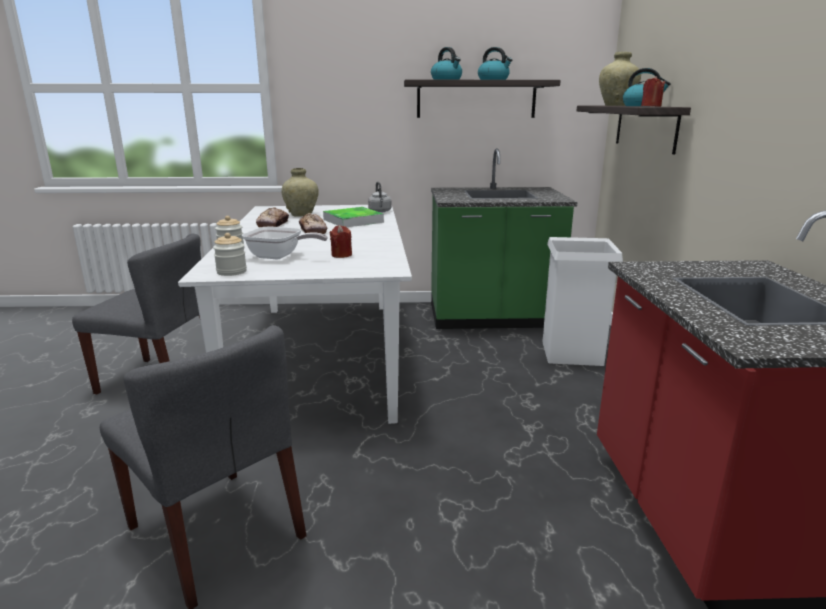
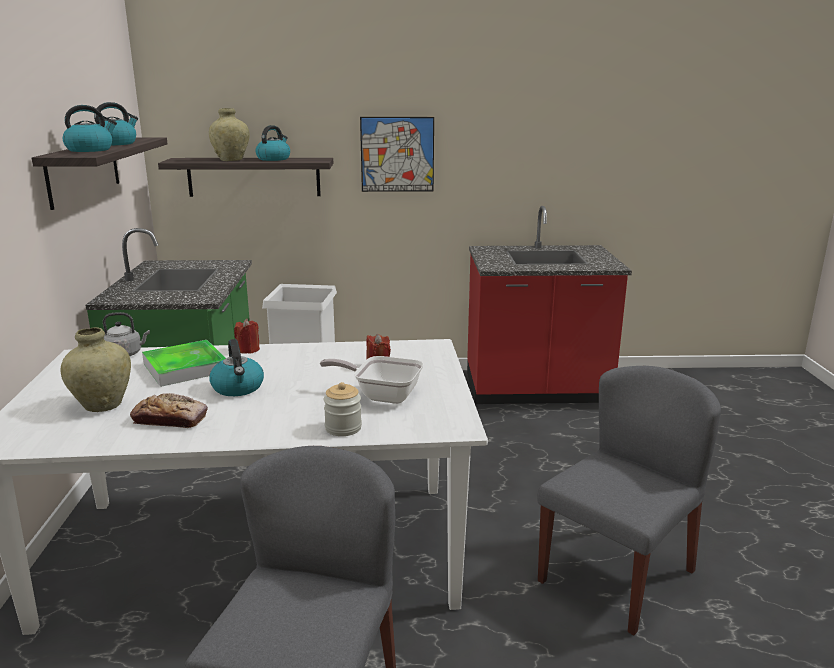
camera: 90 degrees left, 0 degrees up
(231, 272) = (448, 413): jar -> none
(279, 257) = (382, 395): frying pan -> frying pan turned 90 degrees counterclockwise
(313, 230) = (238, 388): bread -> kettle
(651, 106) = (309, 160): red candle -> red candle (248, 350)
(738, 104) = (397, 154): none -> picture

